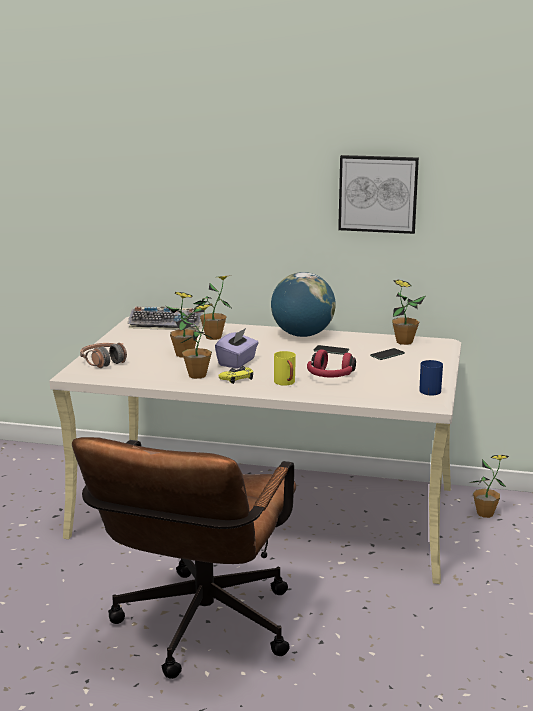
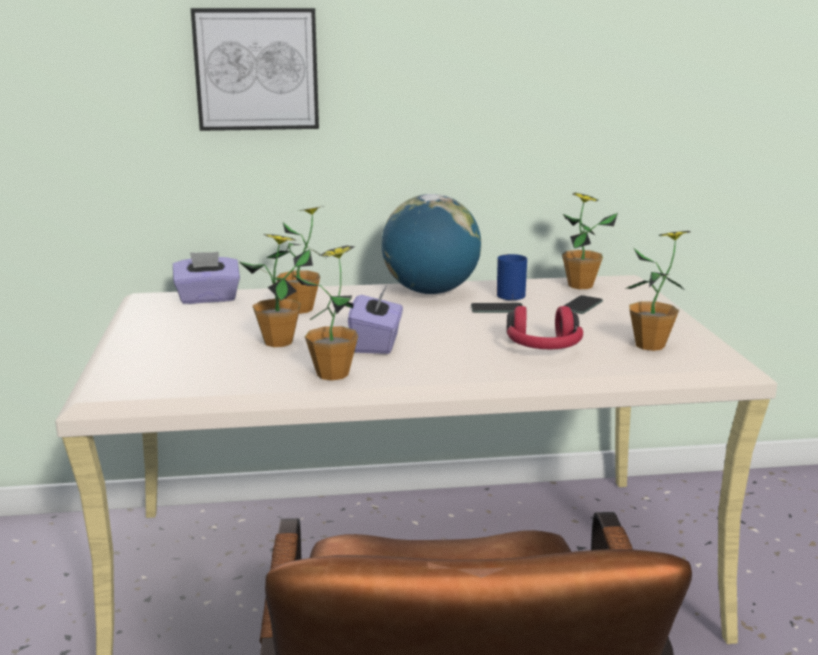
camera: 20 degrees left, 0 degrees up
(104, 361) = (146, 371): headphones -> none
(167, 324) = (208, 298): keyboard -> purple tissue box
(237, 378) = (404, 370): yellow game controller -> none
(286, 383) = (491, 368): yellow mug -> none
(378, 193) = (524, 68): picture -> picture (256, 69)
(431, 390) = (710, 349): blue mug -> blue mug (510, 294)
(485, 513) = (696, 512): potted plant -> potted plant (650, 345)

